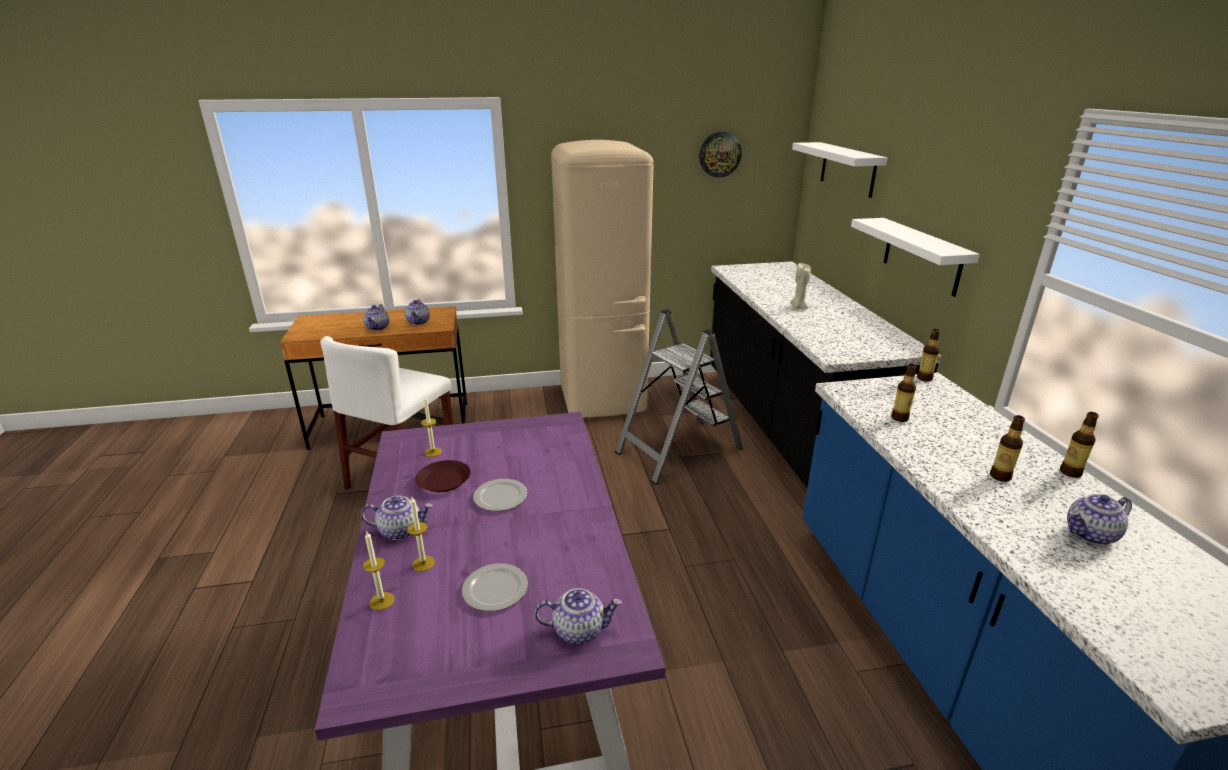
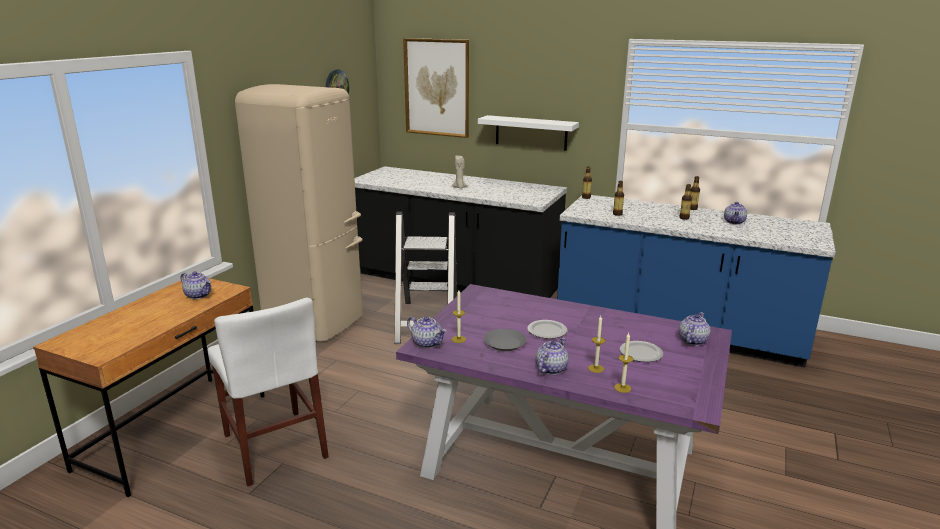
camera: 55 degrees left, 5 degrees down
(378, 327) = (171, 314): teapot -> teapot (427, 343)
(443, 481) = (504, 344): brown plate -> grey plate
(848, 169) = (437, 87): white shelf -> picture

